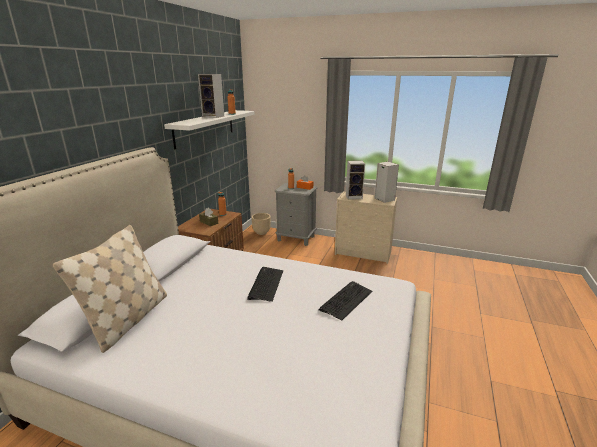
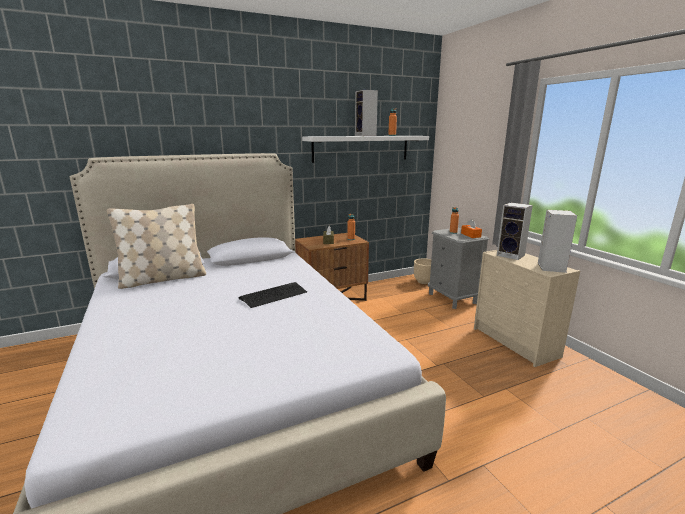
camera: 45 degrees right, 5 degrees down
(346, 300) = (305, 336): keyboard -> none

